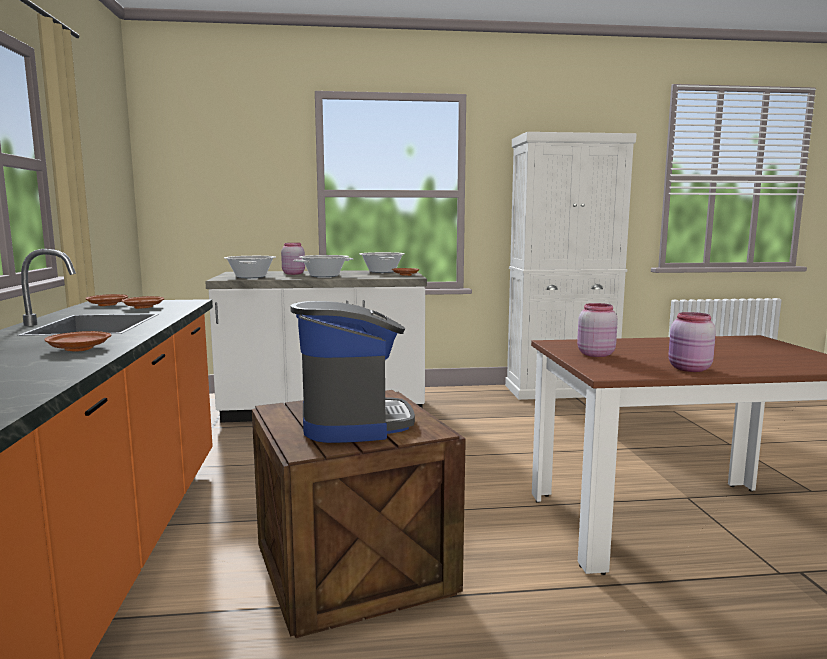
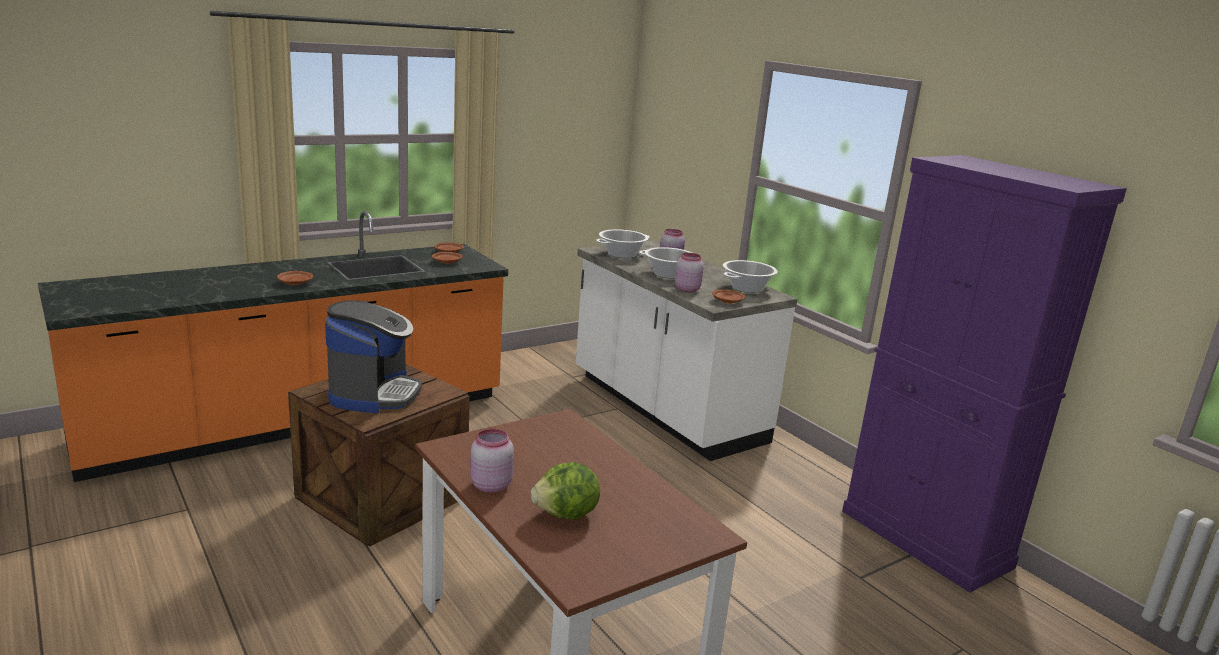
camera: 60 degrees right, 10 degrees up
(353, 422) = (374, 393): coffee machine -> coffee machine turned 45 degrees counterclockwise
(561, 390) = (925, 539): white cabinet -> purple cabinet
(594, 354) = (523, 440): pink jar -> pink jar (687, 289)
(738, 358) = (566, 515): none -> lettuce

